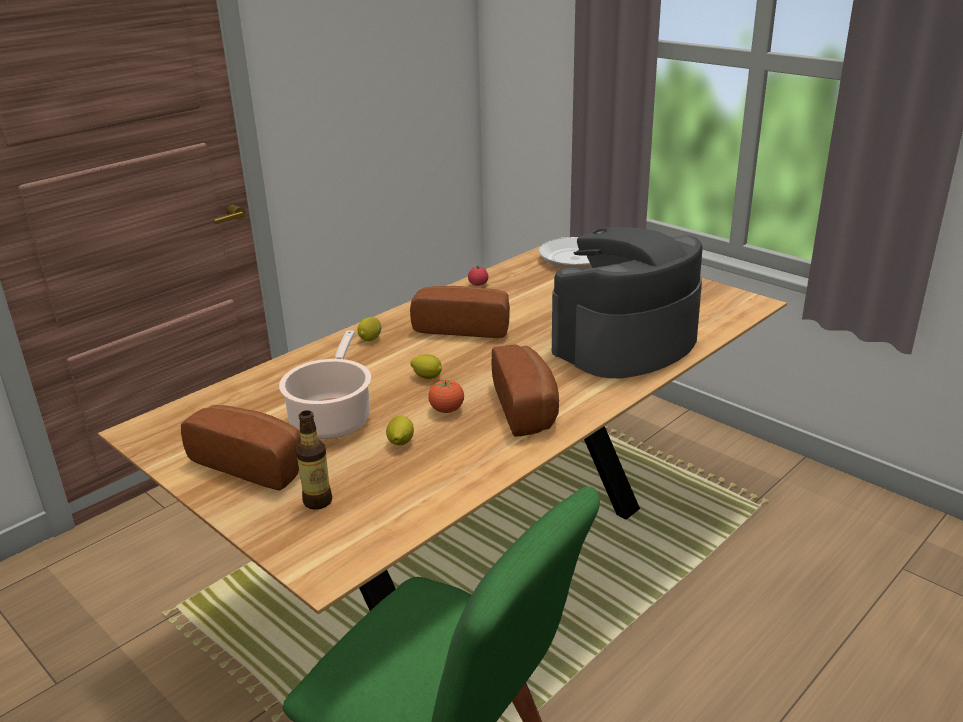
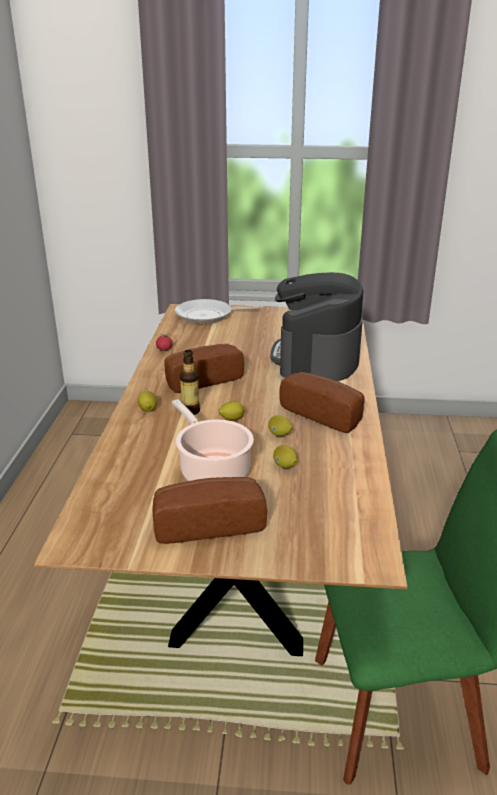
camera: 40 degrees left, 0 degrees up
(318, 501) = (296, 525): bottle -> bottle (190, 411)
(447, 410) = (279, 435): tomato -> lemon

